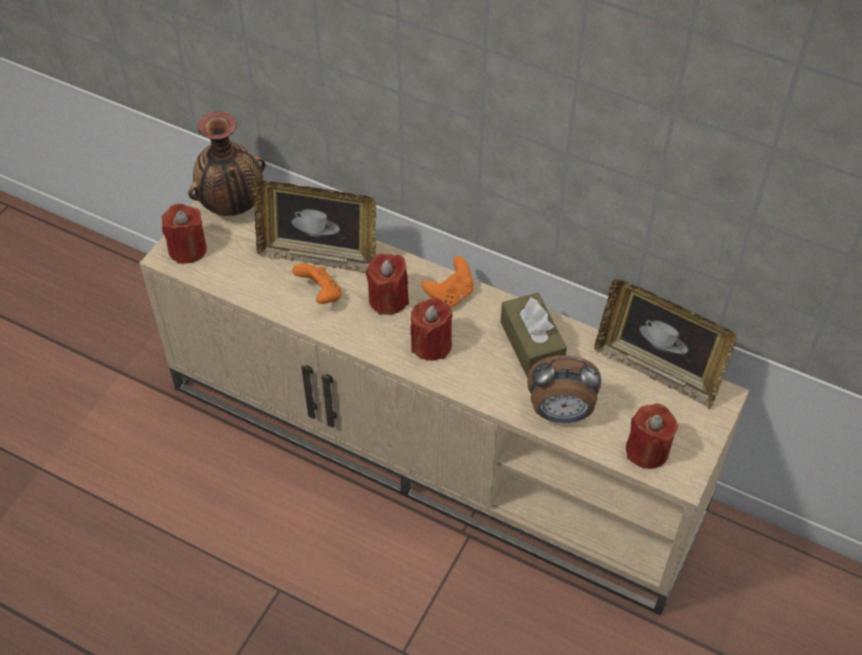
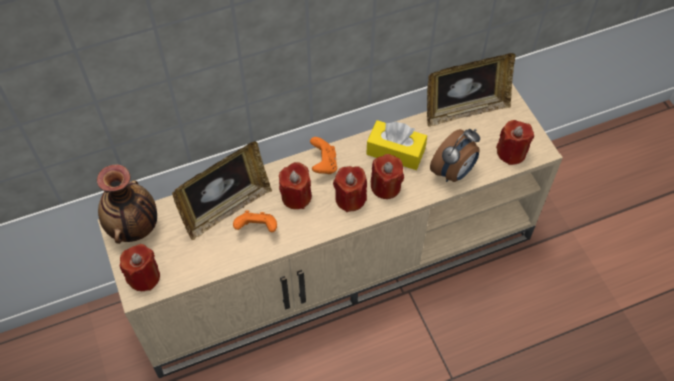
camera: 50 degrees left, 5 degrees up
(478, 364) = (385, 186): none -> red candle
(531, 344) = (395, 151): brown tissue box -> yellow tissue box

